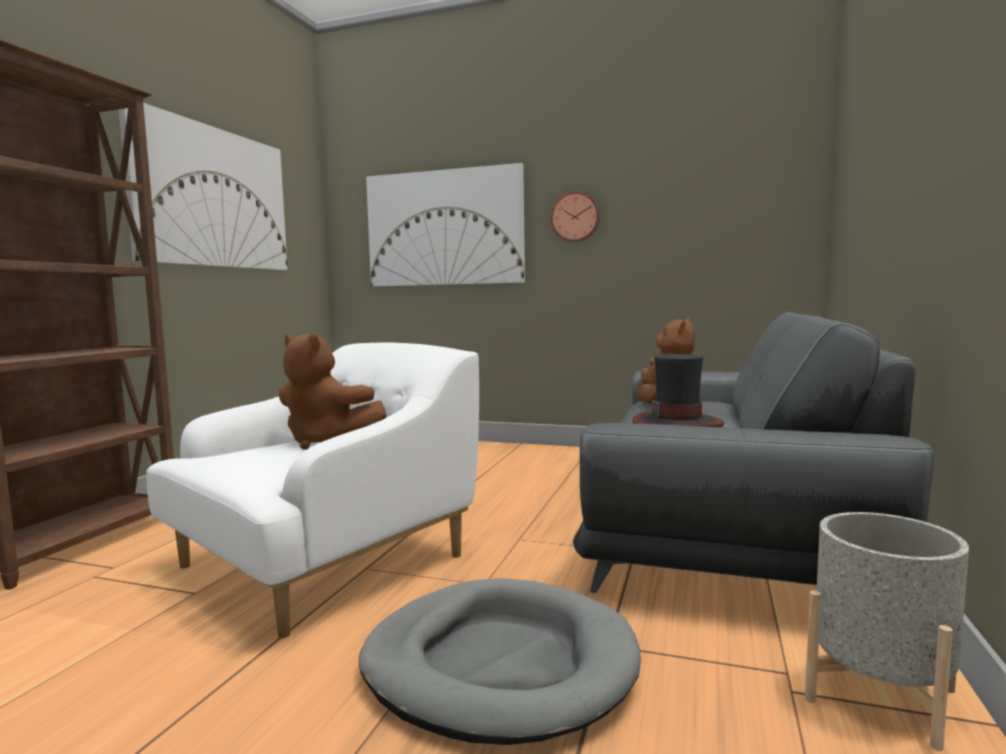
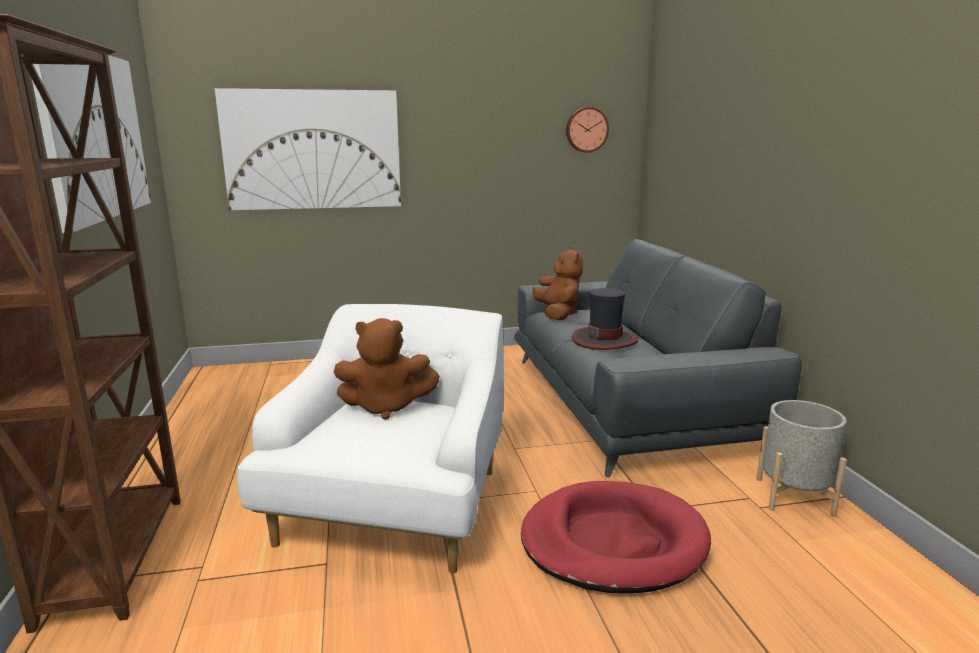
camera: 30 degrees left, 10 degrees up
(499, 664) = (613, 542): grey dog bed -> red dog bed
(575, 217) = (447, 146): wall clock -> wall clock (586, 129)

